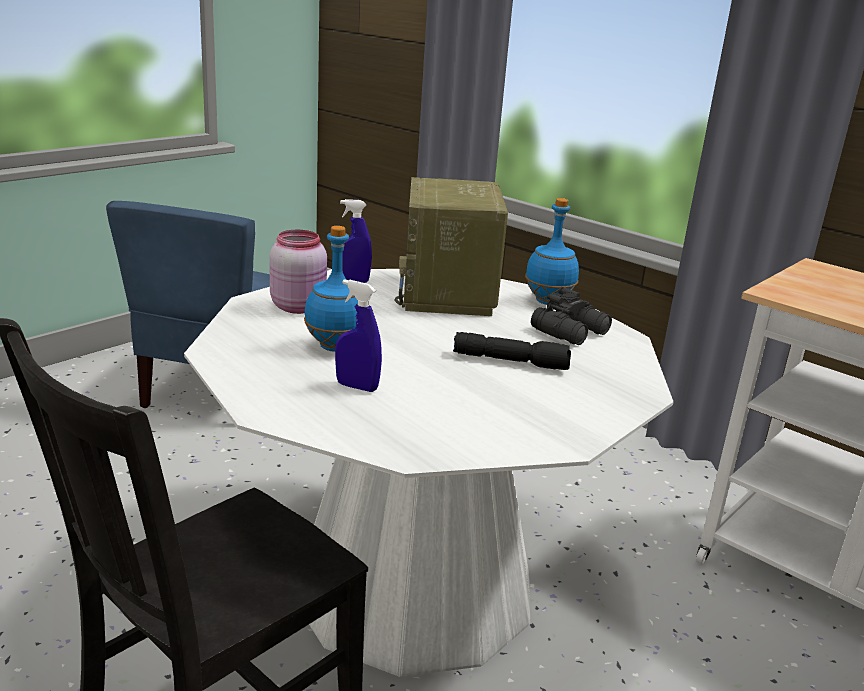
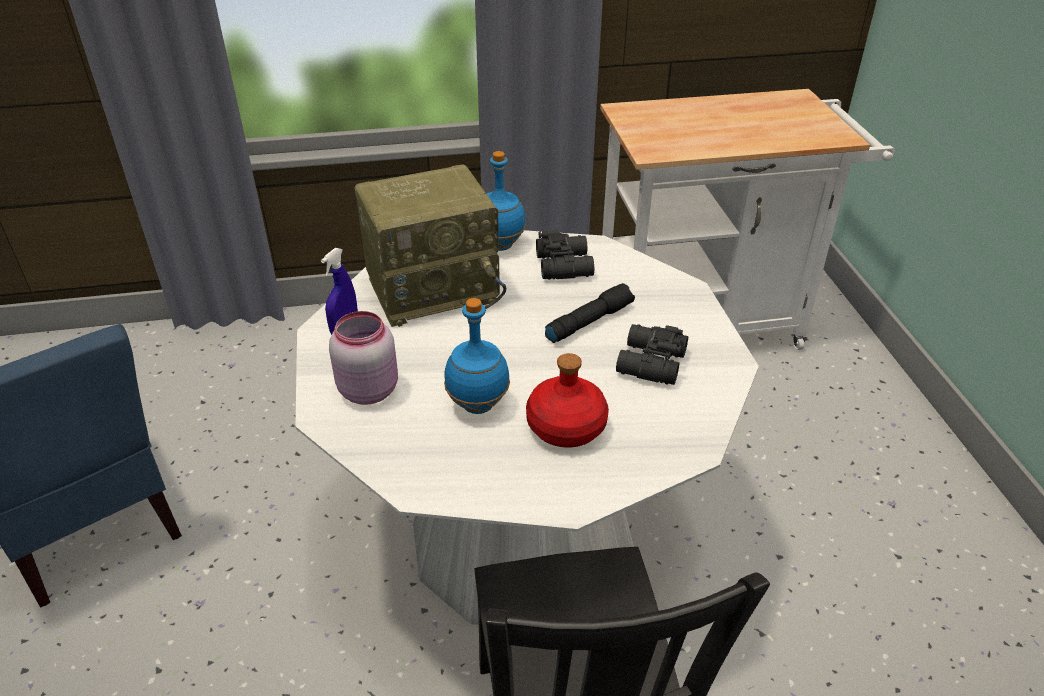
camera: 50 degrees left, 15 degrees up
(357, 387) = (565, 426): blue spray bottle -> red bottle
(449, 295) = (434, 288): radio -> radio turned 60 degrees counterclockwise
(497, 402) = (649, 363): none -> black binoculars

